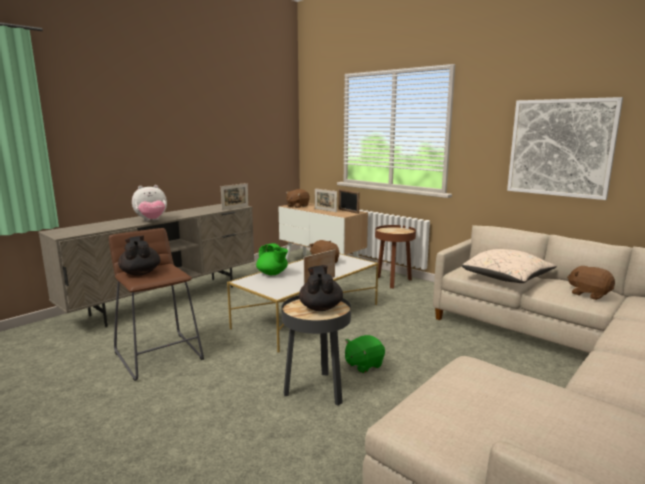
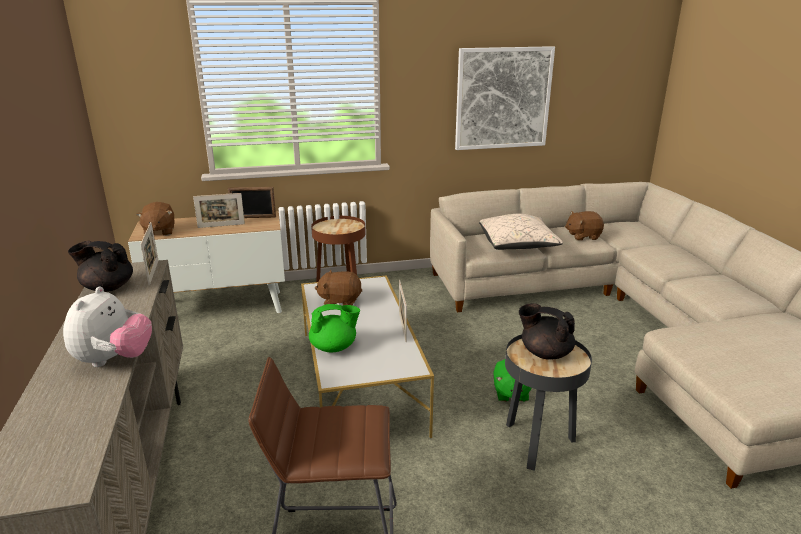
camera: 55 degrees left, 10 degrees up
(140, 273) = (327, 446): black teapot -> black teapot (107, 287)

